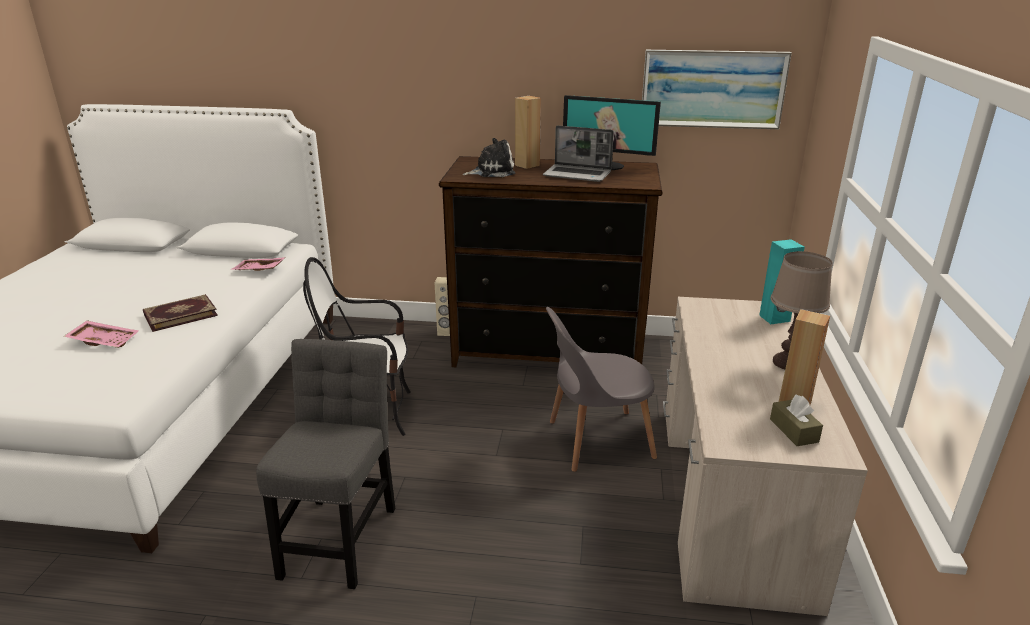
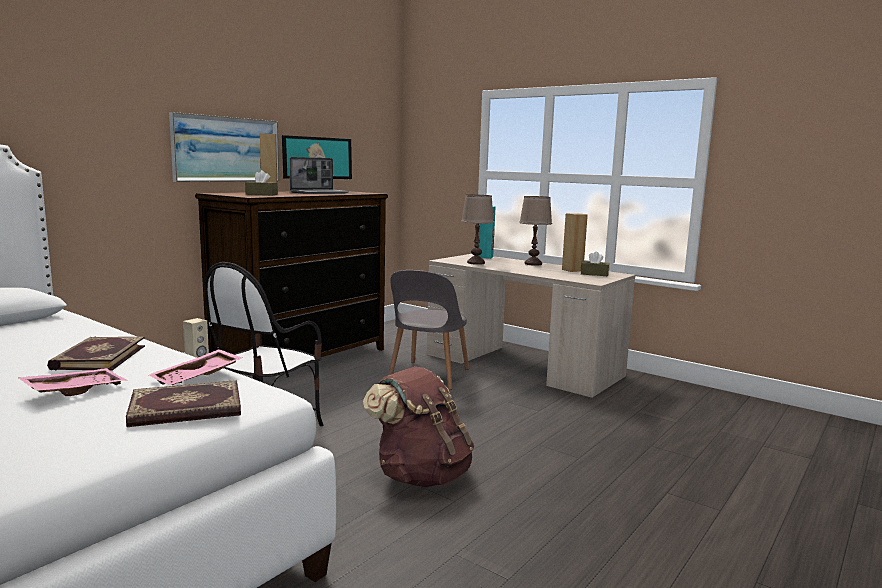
camera: 60 degrees left, 15 degrees down
(74, 389) = (186, 409): none -> book
(259, 270) = (70, 323): pink tray -> pink tray (197, 378)
(340, 536) = (421, 475): grey chair -> brown backpack
(492, 171) = (261, 194): plush toy -> brown tissue box
(712, 89) = (357, 136): picture -> picture (226, 149)
(714, 326) = (476, 263): none -> brown table lamp

